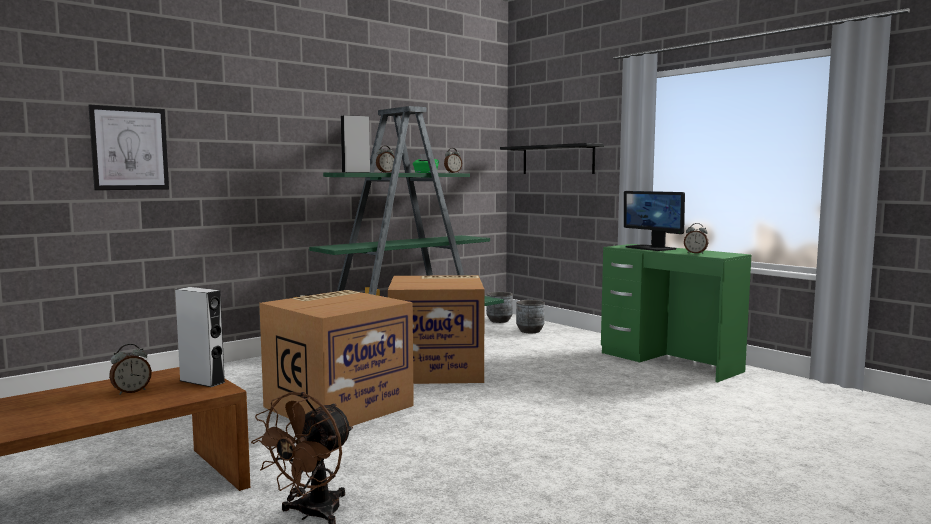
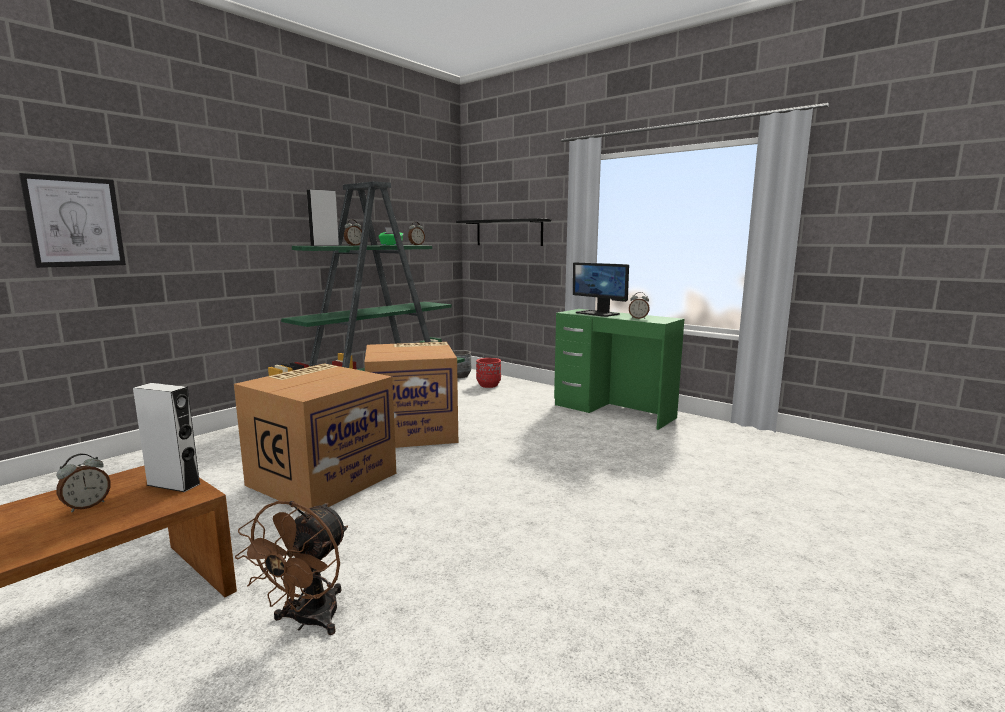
camera: 10 degrees left, 5 degrees up
(530, 331) = (488, 385): grey planter -> red planter

